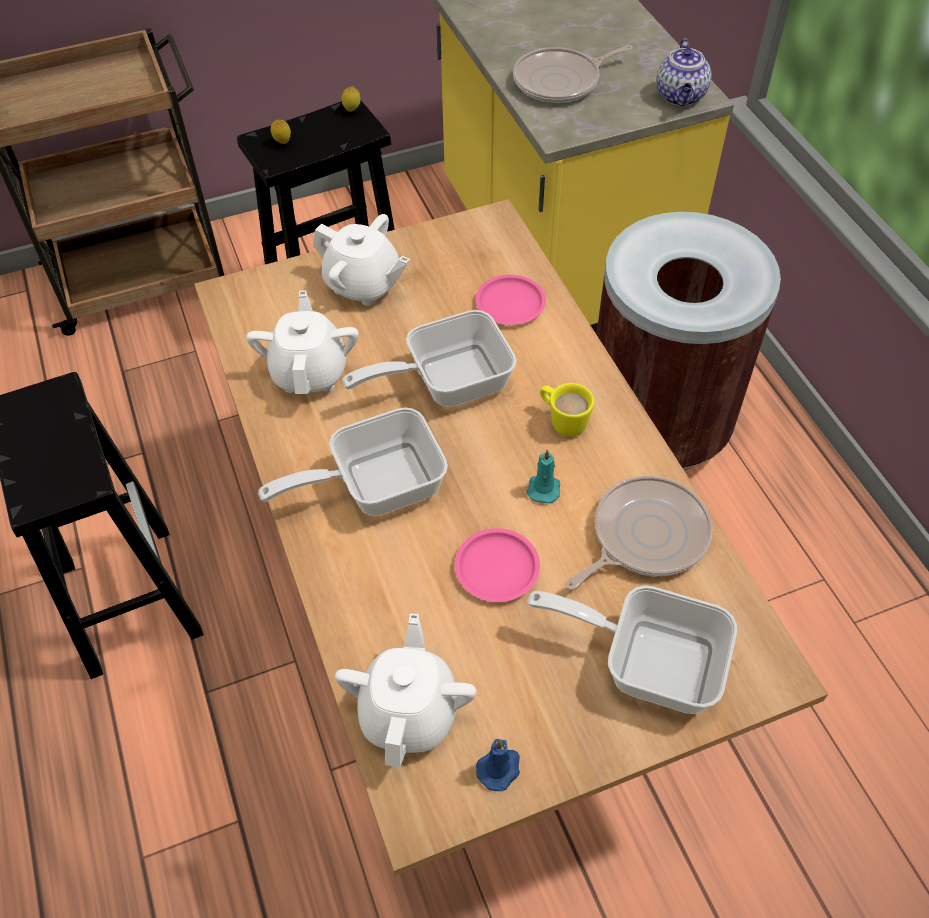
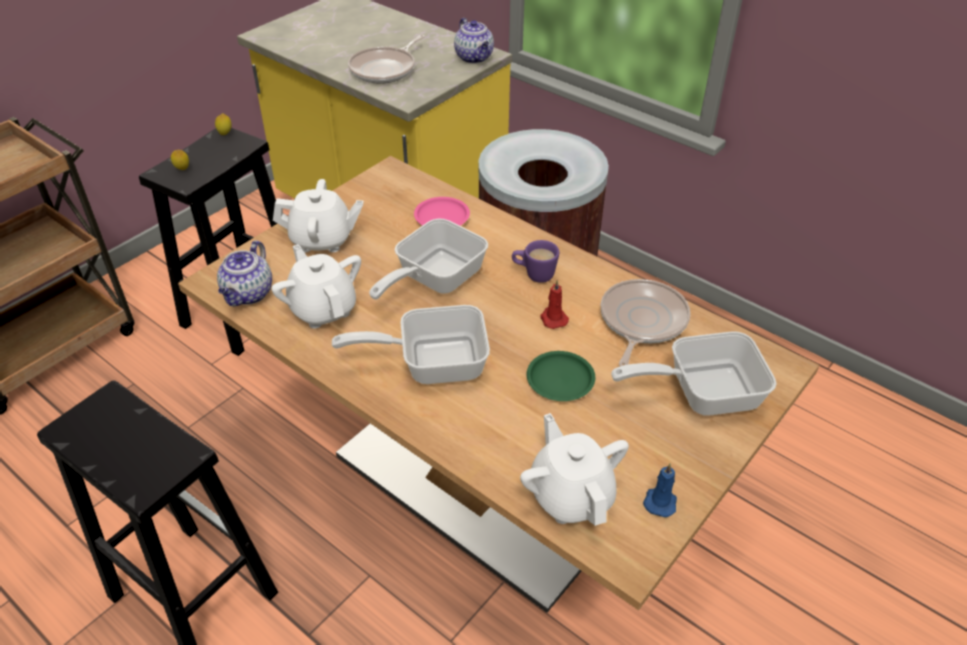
camera: 30 degrees left, 10 degrees down
(250, 324) = (248, 294): none -> teapot
(375, 485) = (431, 363): frying pan -> frying pan turned 45 degrees clockwise
(497, 569) = (561, 380): pink plate -> green plate
(544, 487) = (553, 318): turquoise candle -> red candle
(562, 421) = (534, 274): yellow mug -> purple mug

